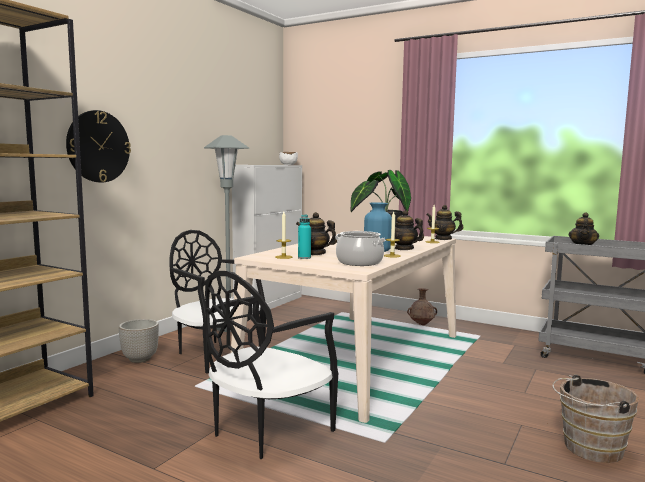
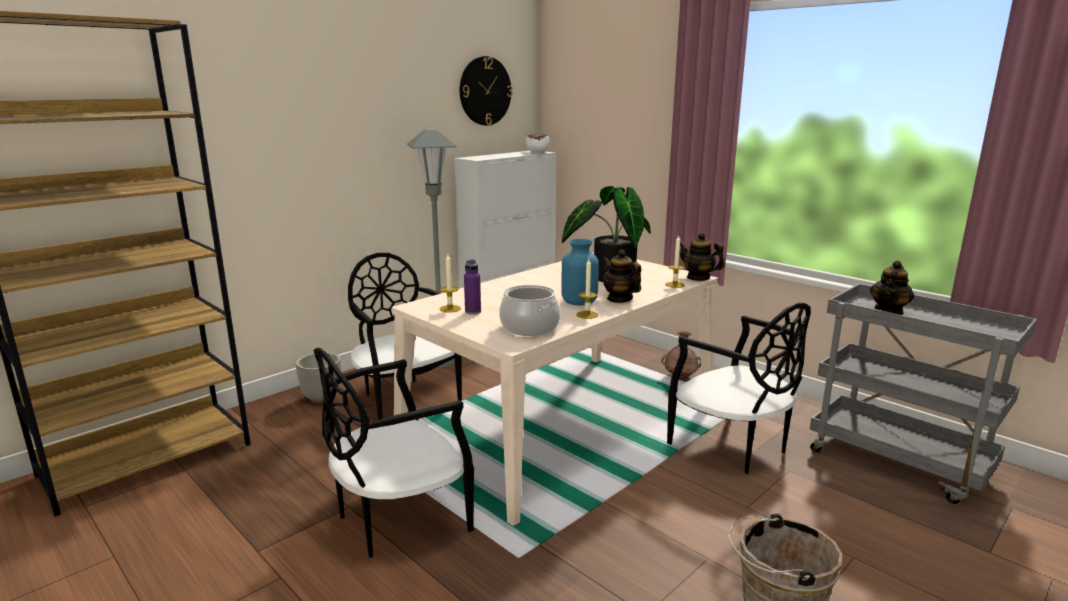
camera: 15 degrees right, 10 degrees up
(98, 146) = (265, 155): wall clock -> wall clock (485, 91)
(304, 258) = (473, 312): turquoise bottle -> purple bottle
(315, 253) = (496, 303): teapot -> none
(488, 360) = (732, 446): none -> black chair

